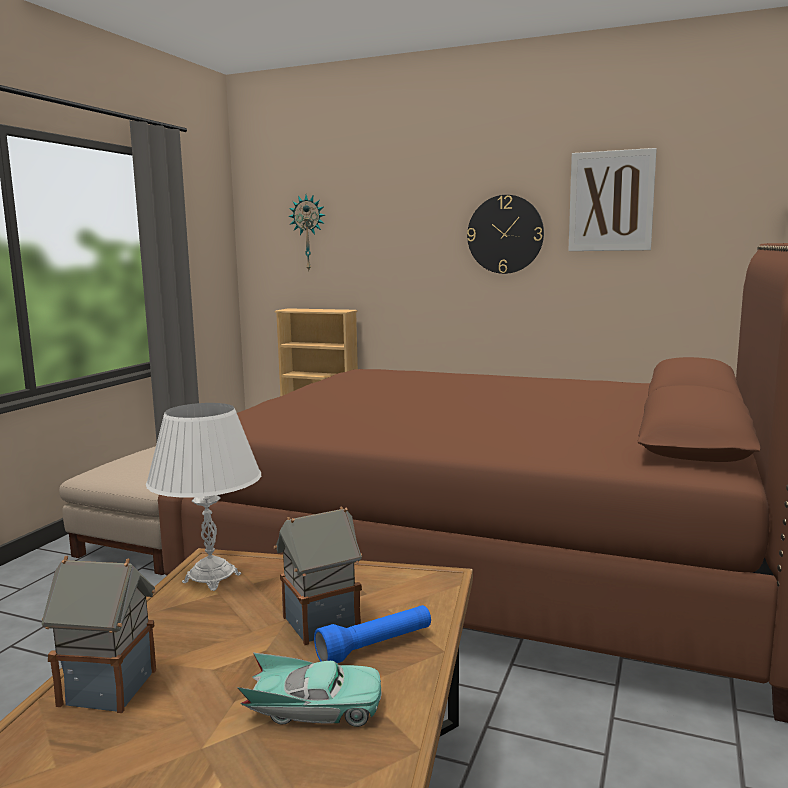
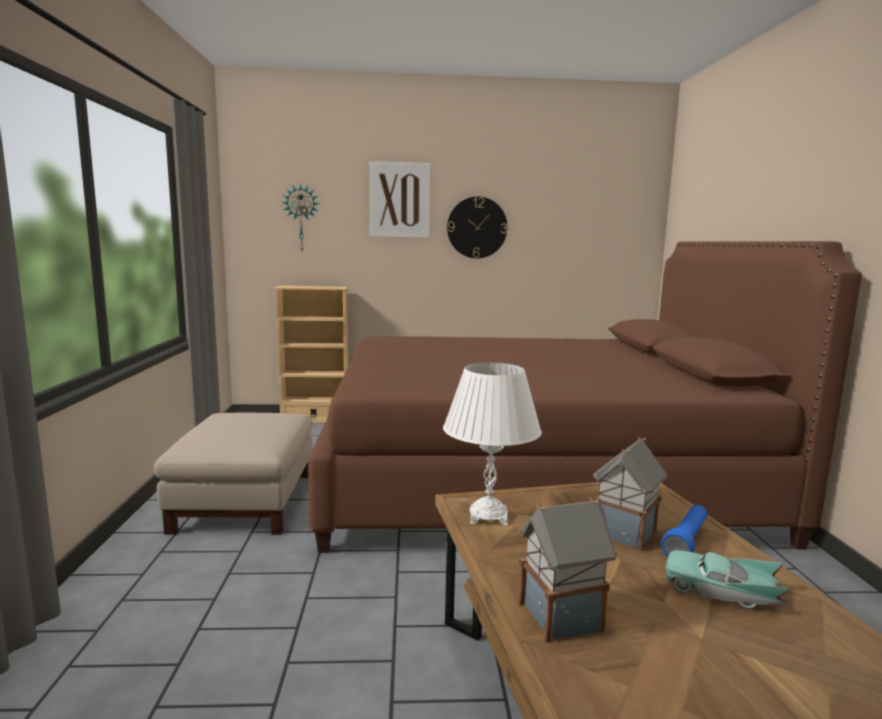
camera: 25 degrees left, 0 degrees up
(314, 708) = (721, 591): turquoise toy car -> turquoise toy car turned 135 degrees counterclockwise
(611, 201) = (556, 206): picture -> picture (399, 200)

